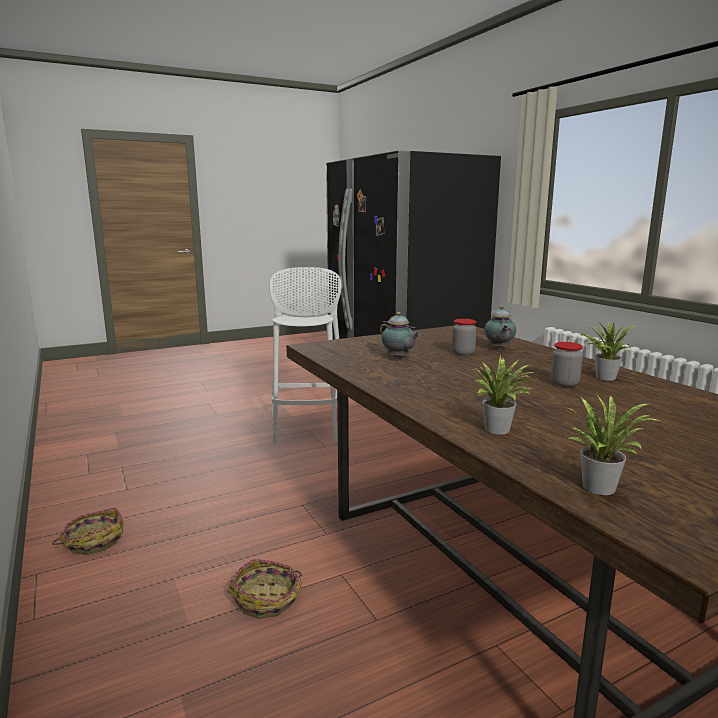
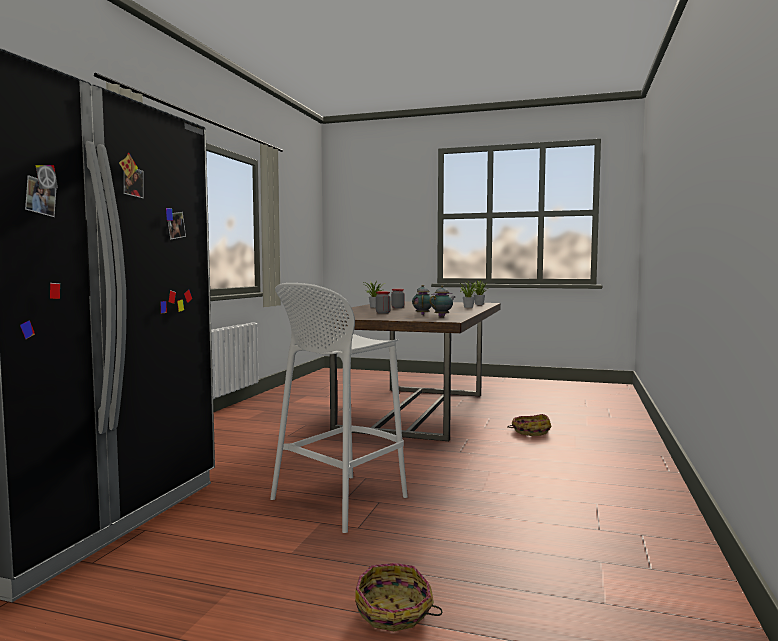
camera: 135 degrees left, 10 degrees down
(93, 541) = (628, 476): basket -> basket (394, 612)
(498, 349) = (357, 312): teapot -> teapot (442, 316)

